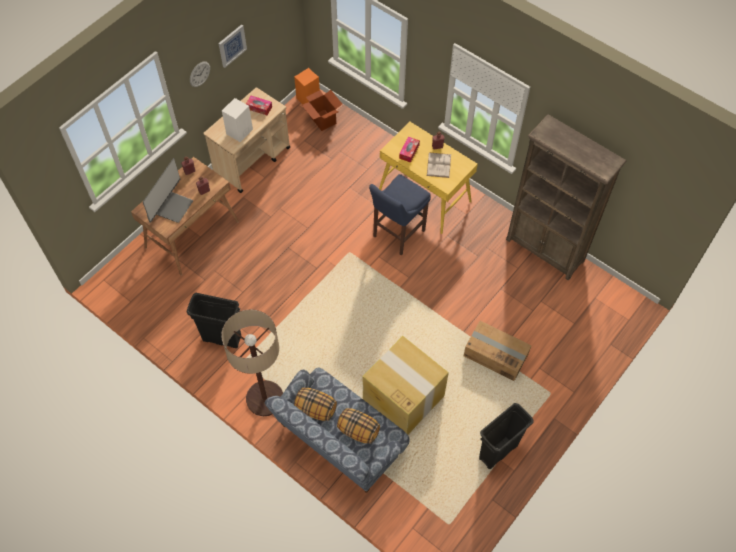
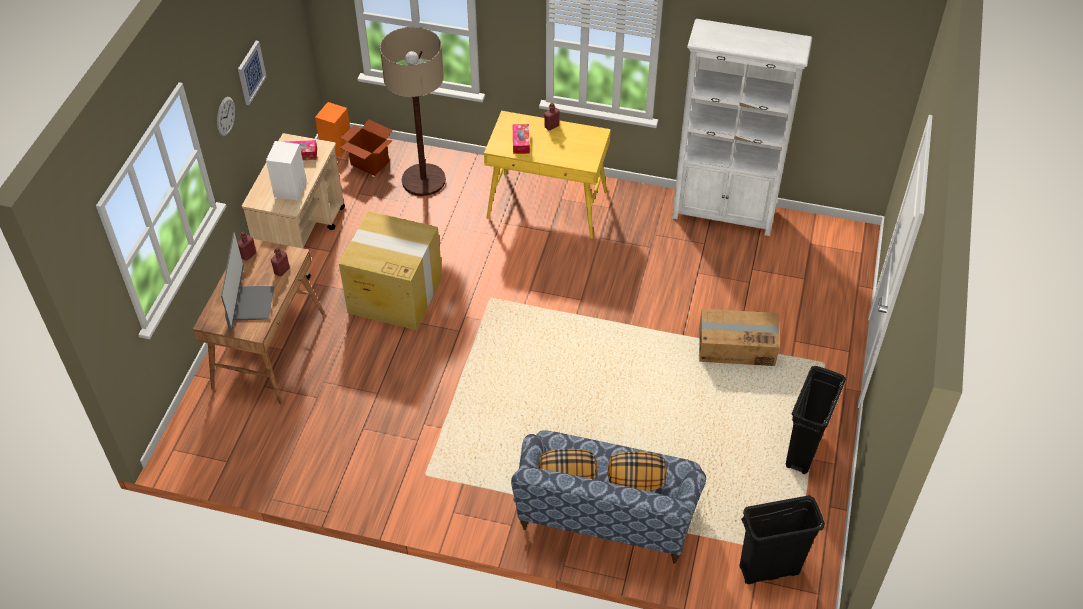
camera: 25 degrees left, 10 degrees down
(221, 338) = (380, 458): black trash can -> black trash can (769, 570)
(264, 398) = (479, 507): floor lamp -> floor lamp (423, 180)
(397, 235) = (538, 258): blue stool -> none
(402, 397) = (654, 436): cardboard box -> cardboard box (394, 294)
(439, 165) = (565, 145): white book -> none
(545, 250) = (724, 214): brown bookcase -> white bookcase

